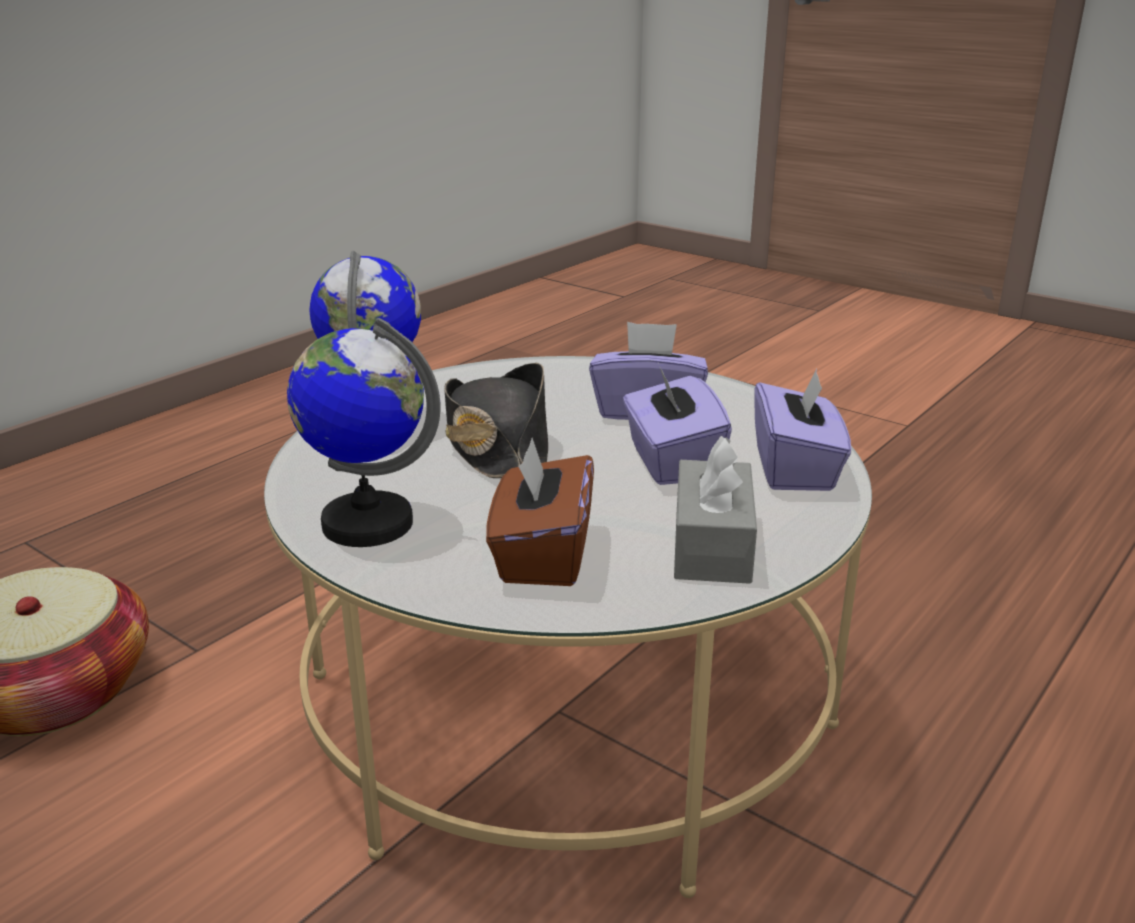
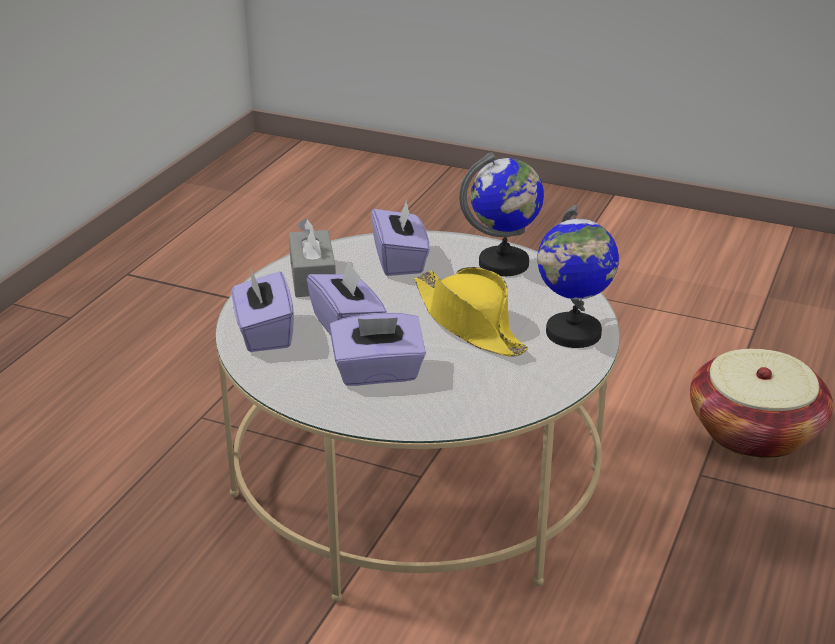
camera: 165 degrees right, 5 degrees up
(497, 446) = (469, 323): black hat -> yellow hat
(542, 555) = (400, 261): brown tissue box -> purple tissue box

